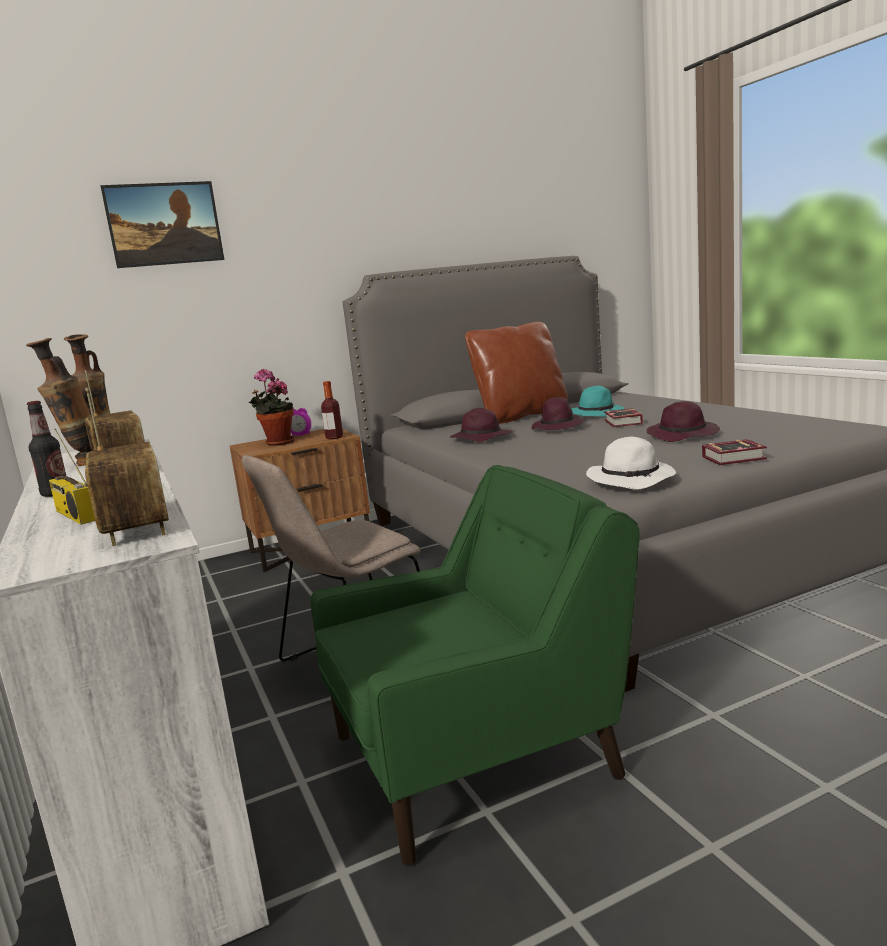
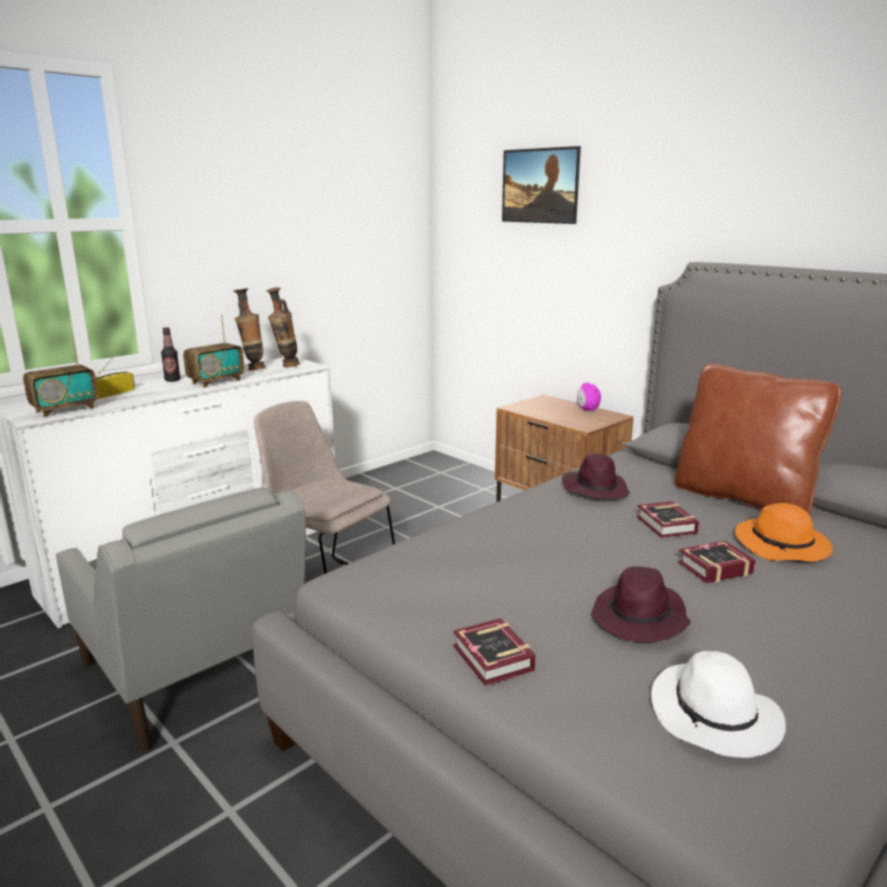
camera: 70 degrees right, 5 degrees up
(277, 443) = (550, 408): potted plant -> none
(334, 437) = (577, 424): bottle -> none
(478, 755) = (194, 673): green armchair -> grey armchair
(558, 427) = (666, 526): purple hat -> book
(597, 413) = (782, 546): turquoise hat -> orange hat
(632, 479) = (383, 585): white hat -> white hat (715, 717)

